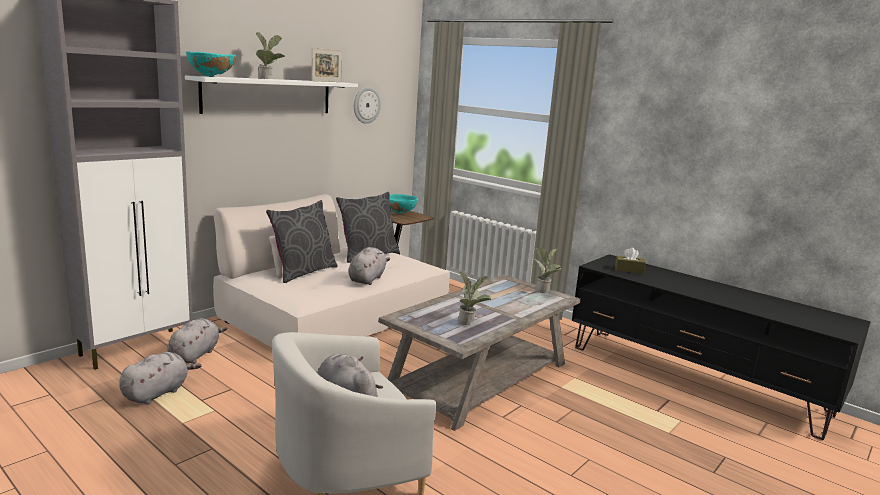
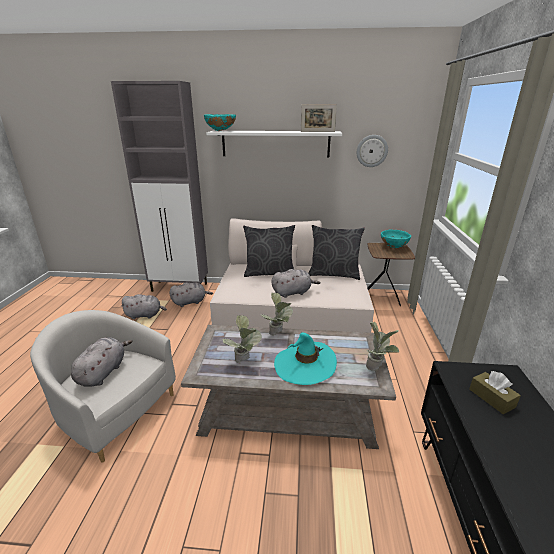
camera: 55 degrees right, 10 degrees up
(269, 79) = (260, 131): potted plant -> potted plant (278, 334)
(508, 307) = (304, 365): none -> turquoise hat

